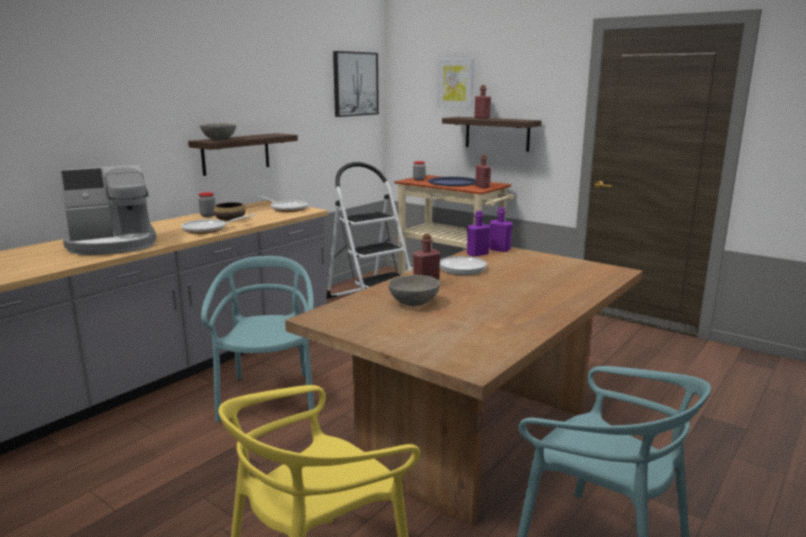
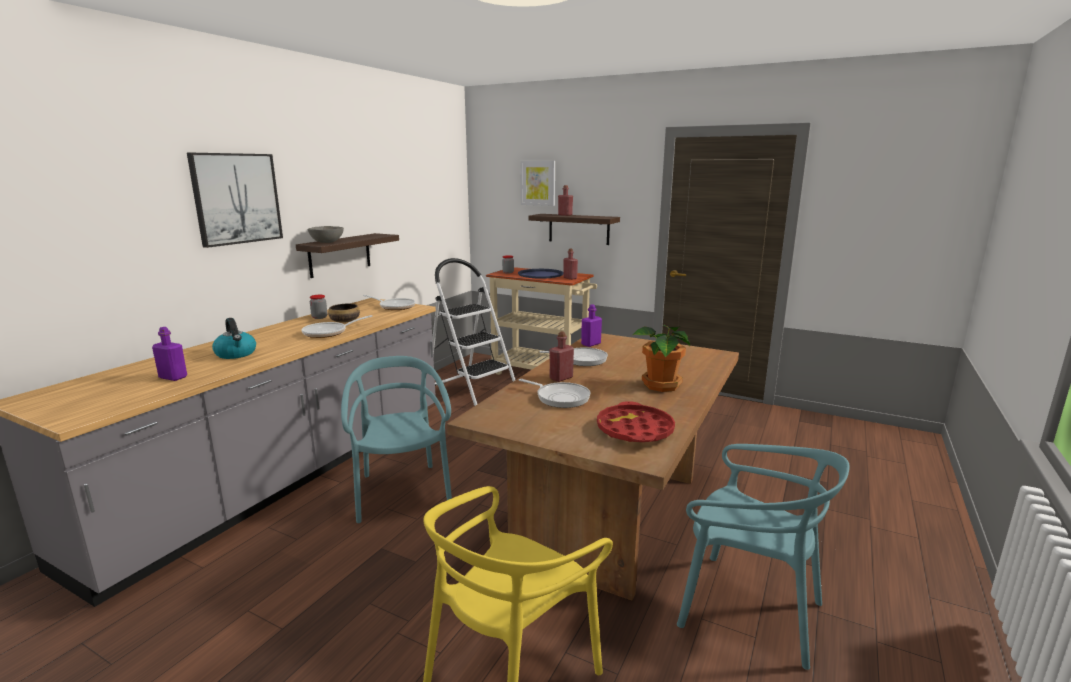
camera: 10 degrees left, 0 degrees up
(112, 244) = (236, 354): coffee machine -> kettle
(355, 84) = (443, 184): picture -> picture (236, 198)
(414, 303) = (560, 397): grey bowl -> frying pan
(477, 339) = (634, 430): none -> red tray
(499, 249) = (608, 338): purple bottle -> purple bottle (173, 377)
(531, 298) = (660, 386): none -> potted plant

